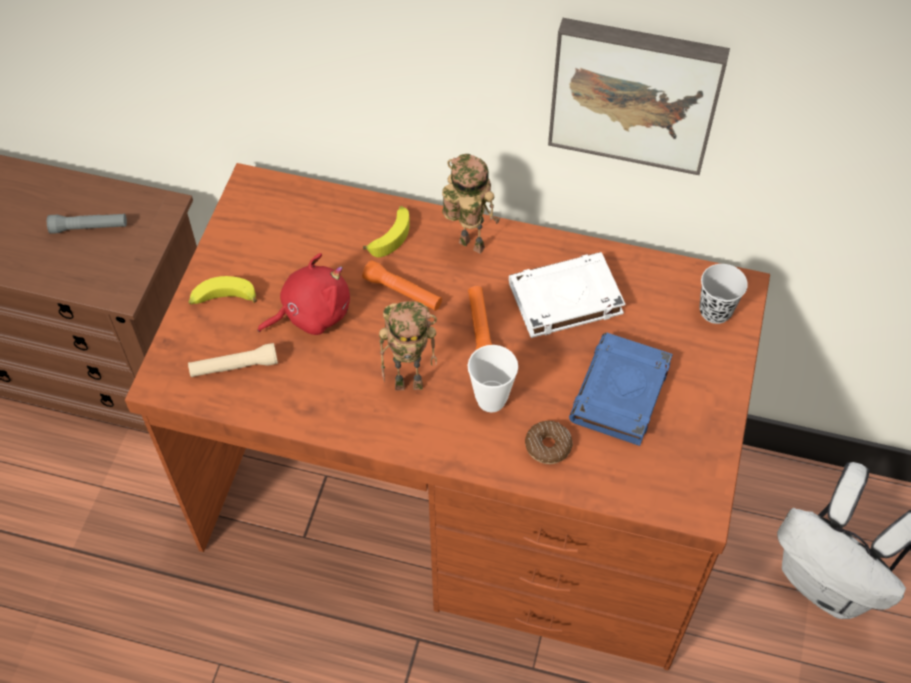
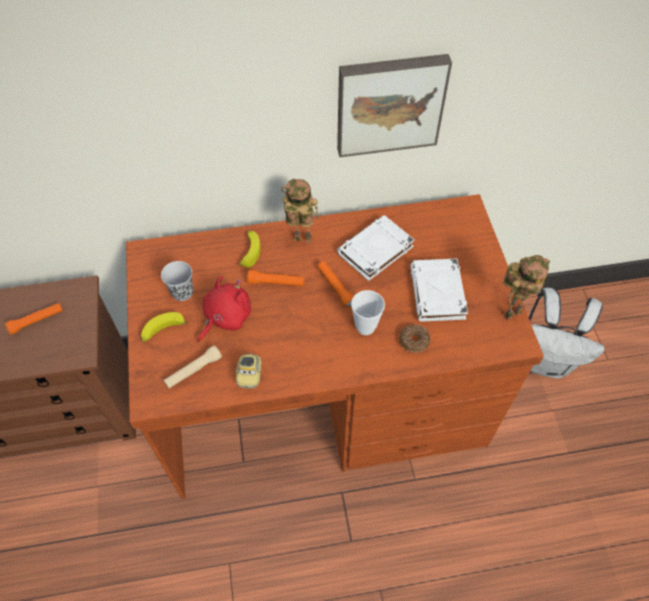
camera: 25 degrees left, 0 degrees up
(89, 228) = (37, 320): grey flashlight -> orange flashlight
(302, 401) = (249, 374): none -> toy car
(411, 382) = (311, 336): toy robot -> toy robot (512, 312)
(620, 394) = (437, 293): blue book -> white book
(715, 311) = (462, 226): black cup -> black cup (182, 292)

